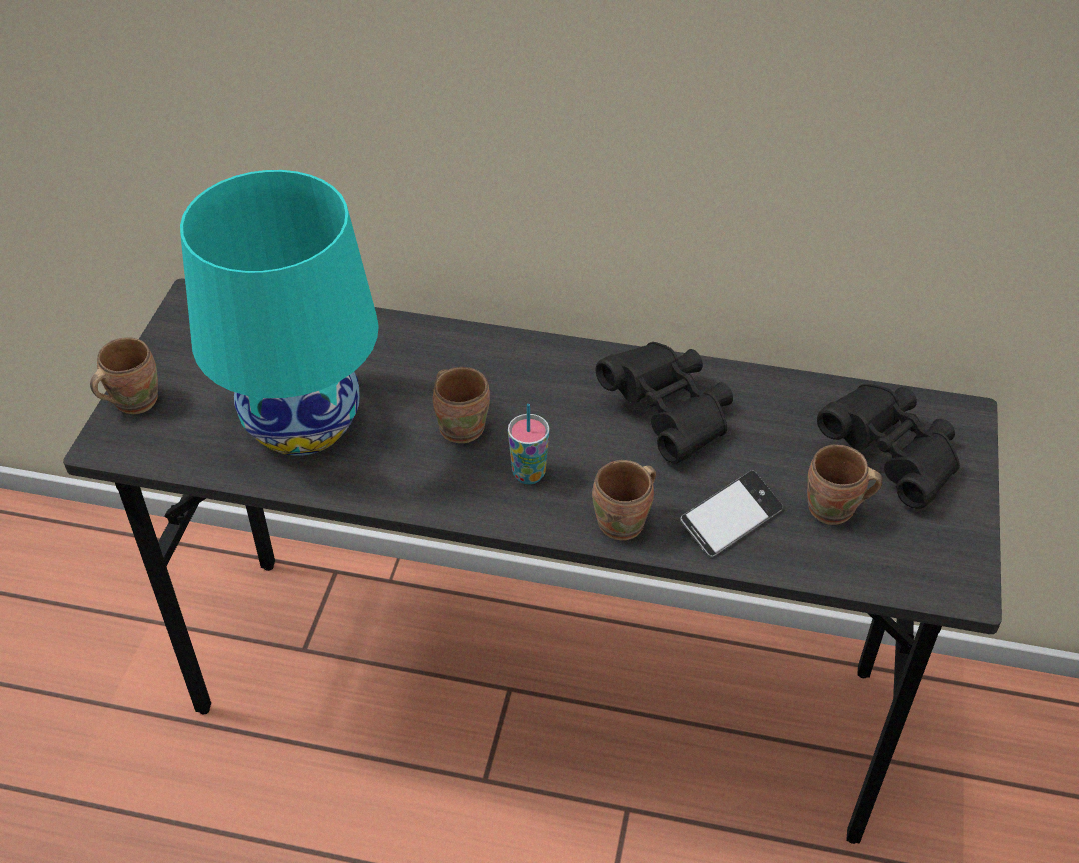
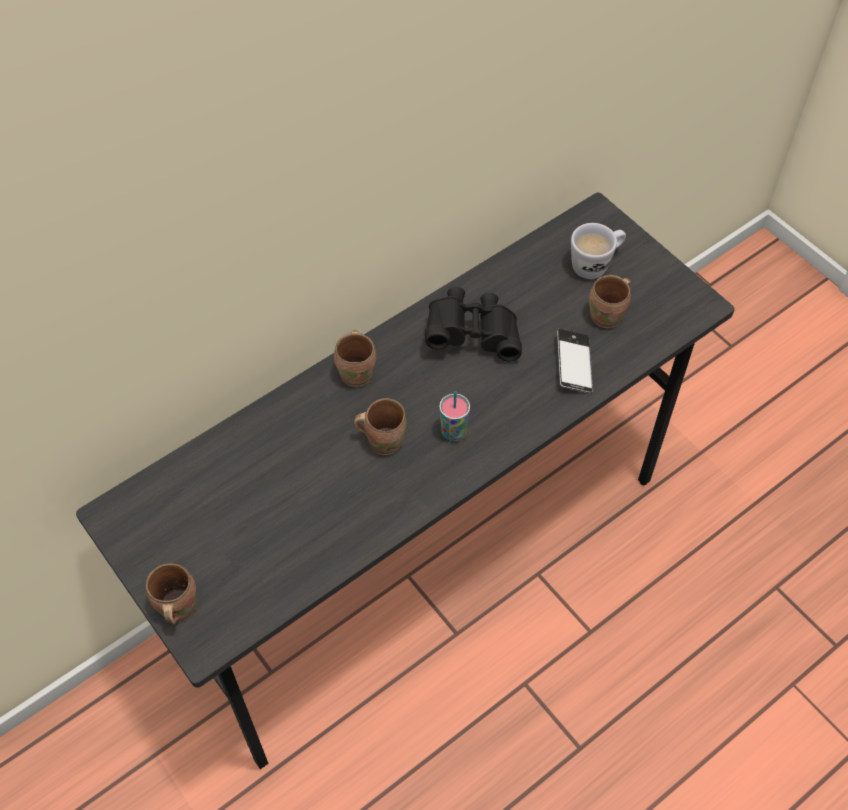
camera: 50 degrees left, 10 degrees up
(302, 422) = (296, 521): turquoise table lamp -> none
(625, 523) = (533, 413): brown mug -> brown mug (358, 372)
(891, 457) = (596, 264): black binoculars -> white mug

